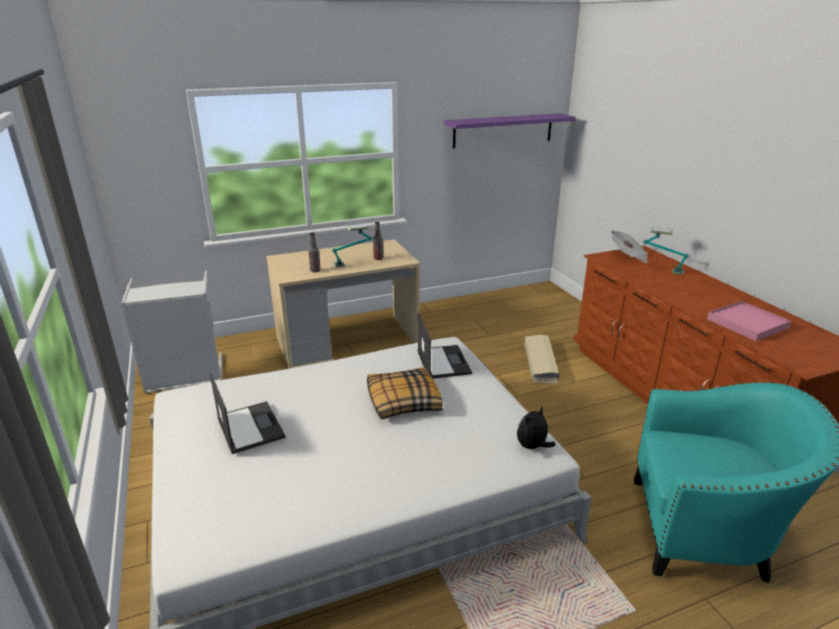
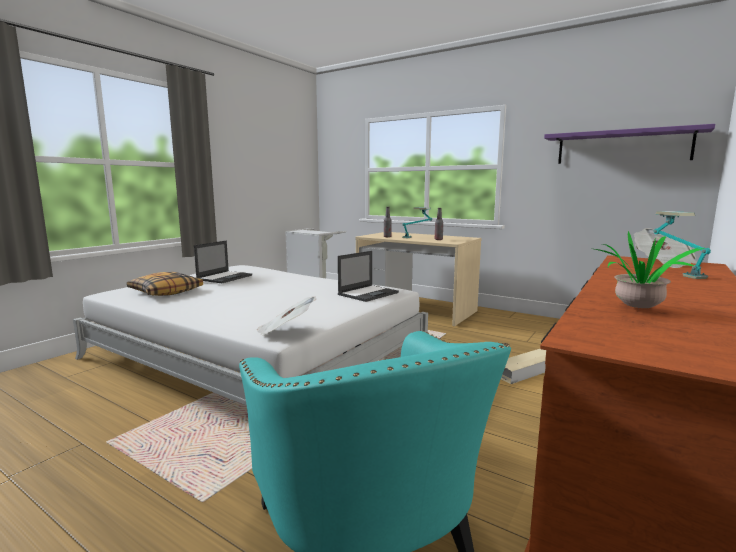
camera: 55 degrees right, 15 degrees down
(403, 401) = (297, 295): pillow -> pillow (166, 292)
(532, 447) = (285, 331): plush toy -> newspaper
(747, 323) = (638, 308): pink tray -> potted plant

